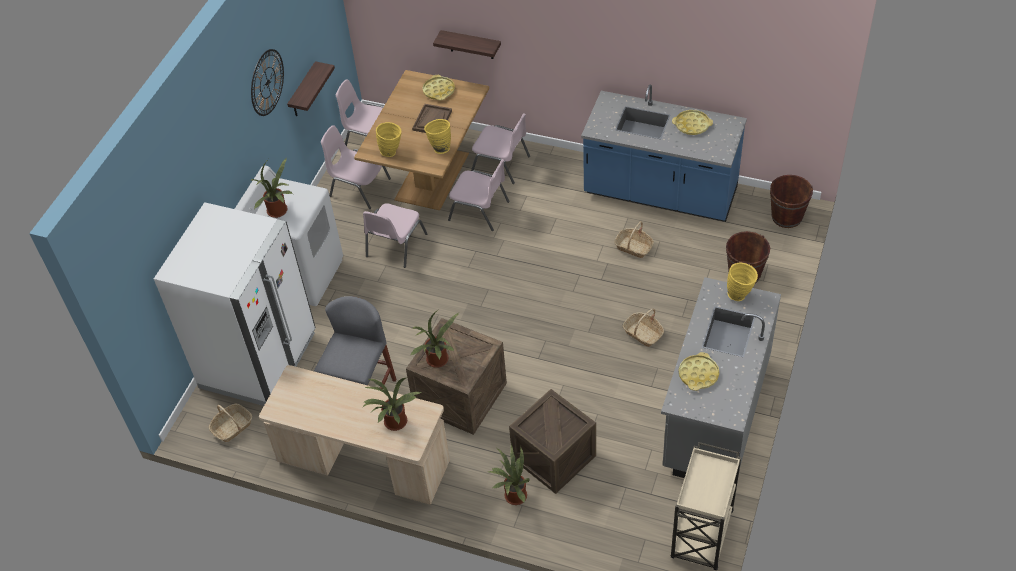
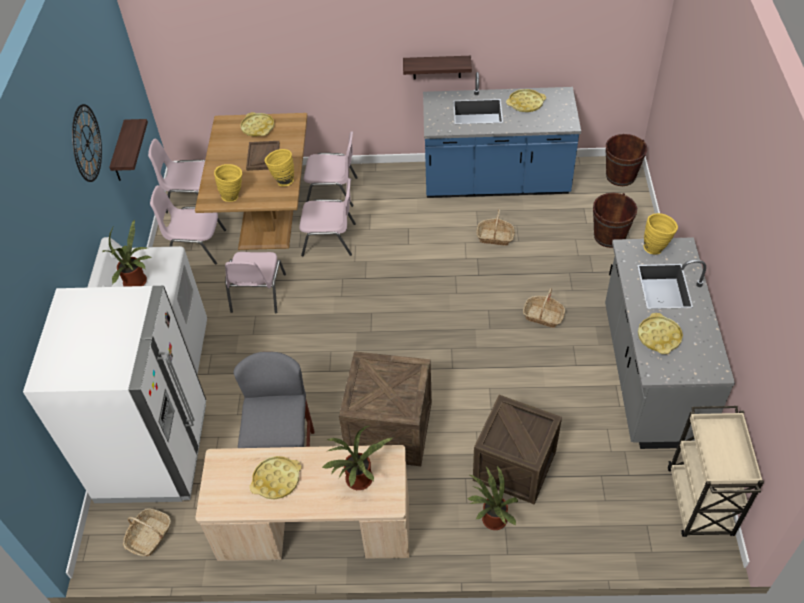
camera: 20 degrees left, 0 degrees up
(331, 404) = (276, 480): none -> yellow tray
(438, 361) = (371, 398): potted plant -> none
(471, 45) = (281, 73): shelf -> shelf (437, 67)

